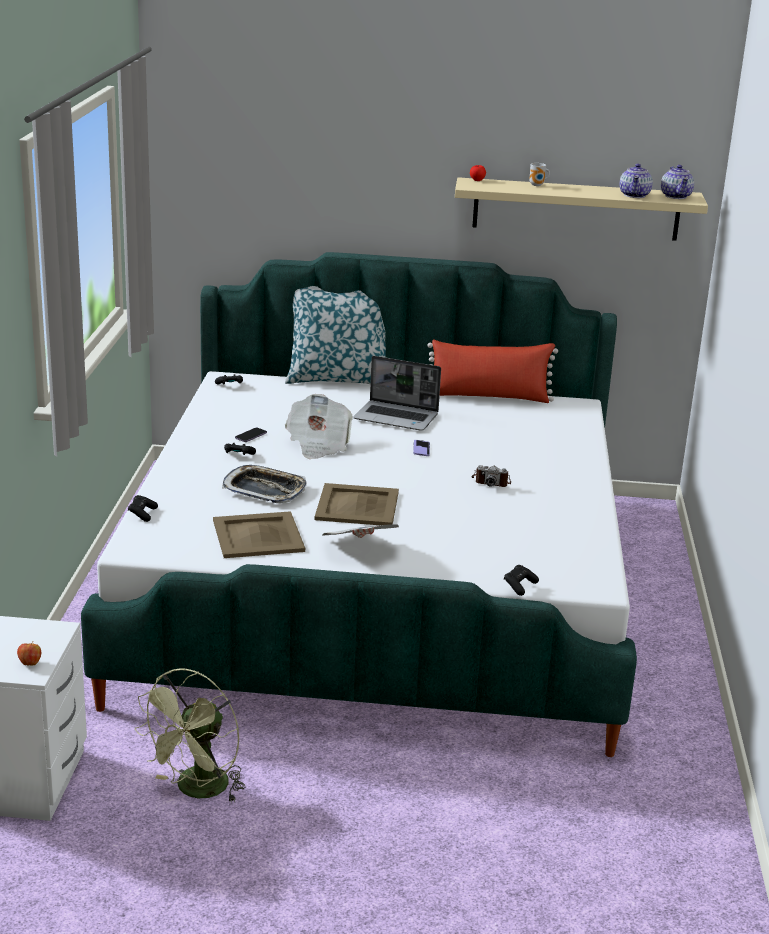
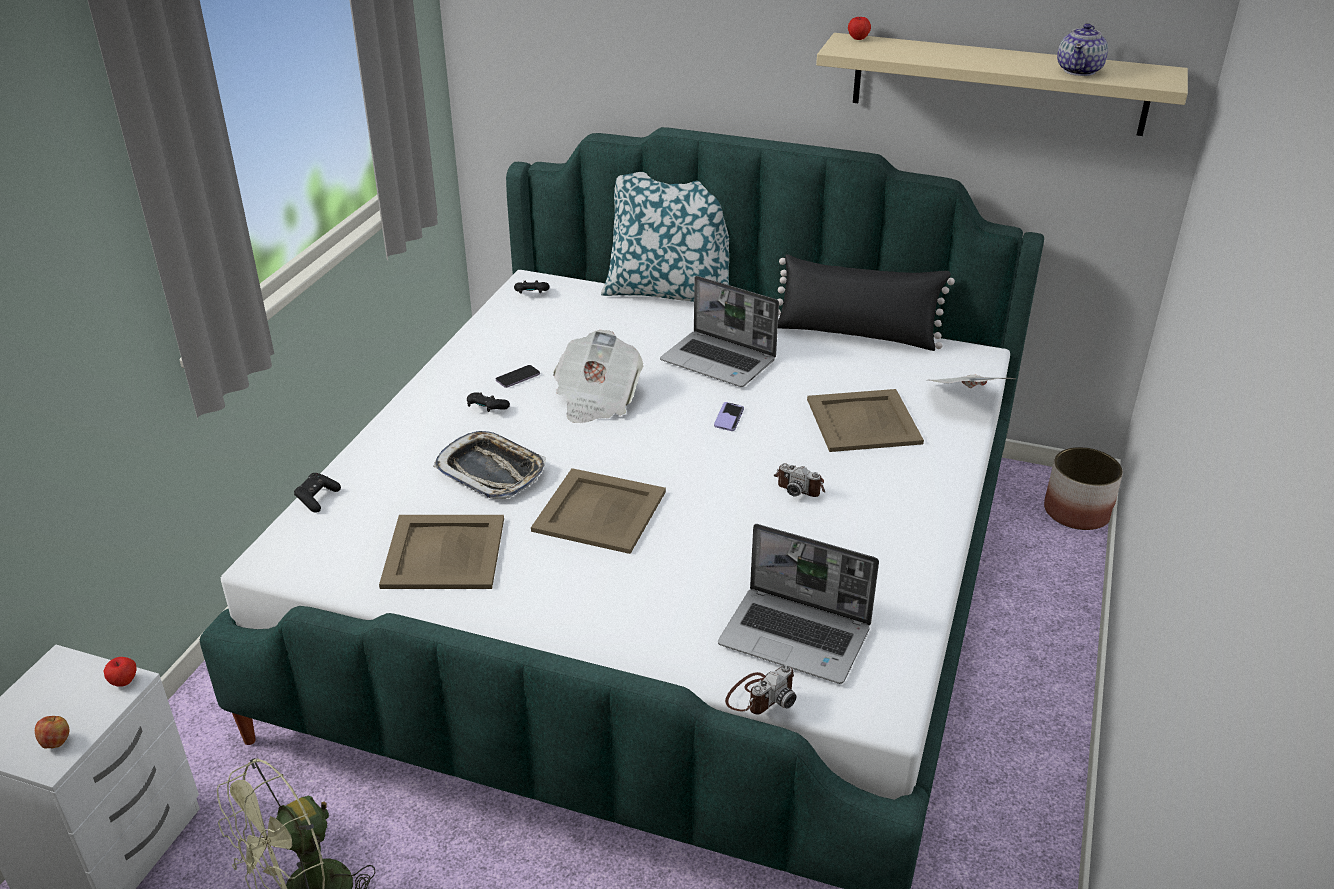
camera: 15 degrees right, 10 degrees up
(56, 628) = (124, 681): none -> apple
(359, 549) = (566, 593): newspaper -> newspaper (966, 400)
(488, 397) = (856, 334): red pillow -> black pillow
(517, 444) = (864, 420): none -> beige tray
(519, 586) = (760, 695): black game controller -> camera
(527, 558) = (797, 637): none -> laptop
(537, 185) = (941, 49): mug -> none
(658, 521) = (1077, 512): none -> planter
(676, 196) = (1143, 74): teapot -> none

